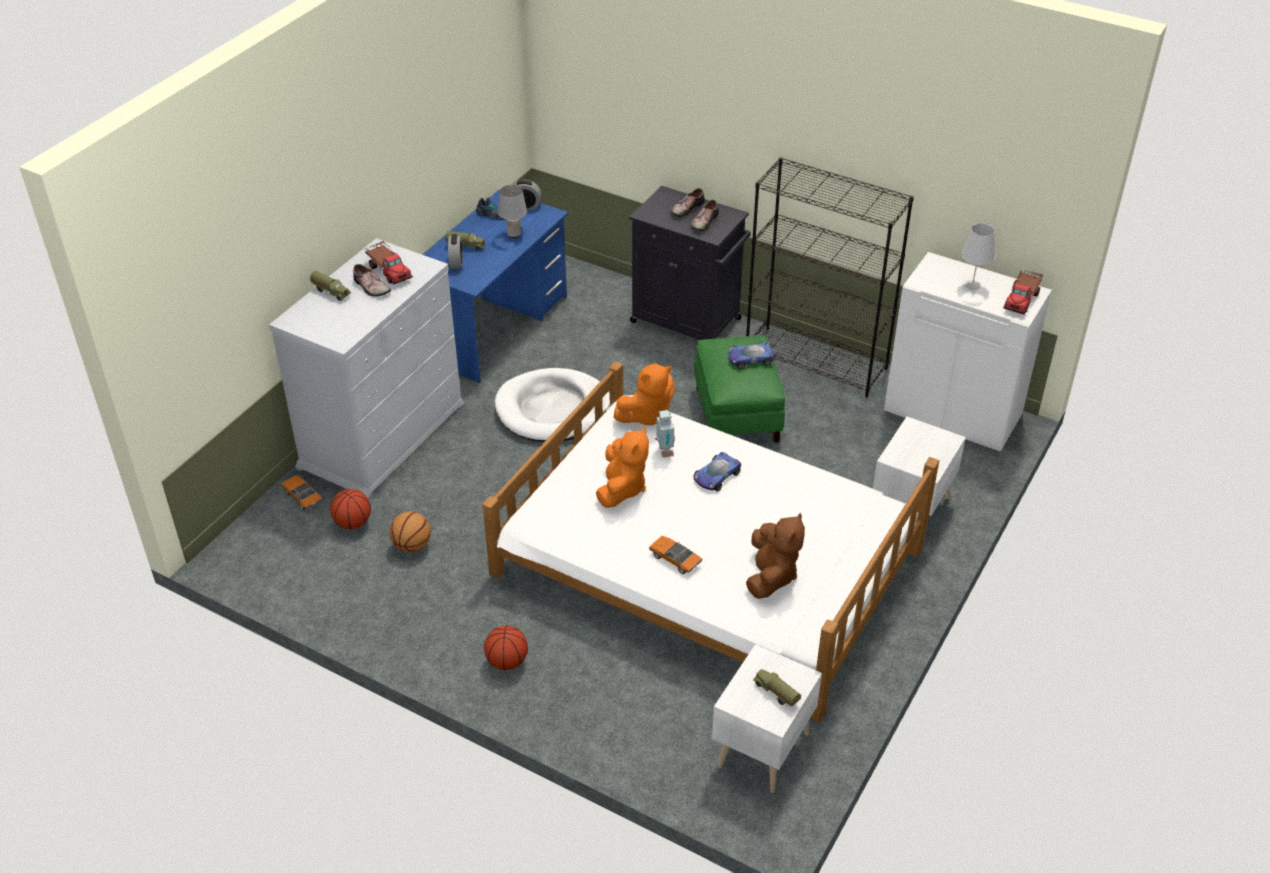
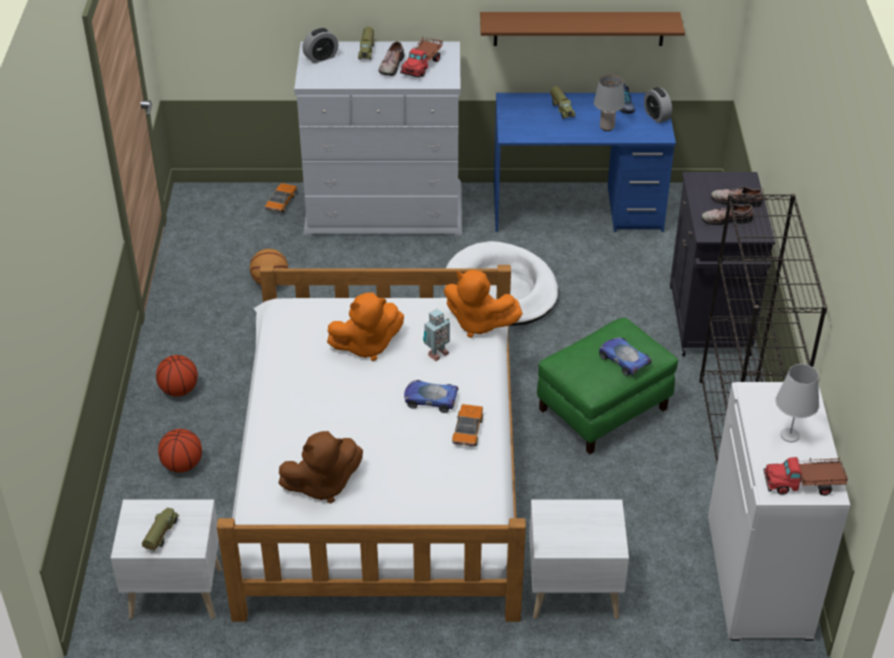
camera: 60 degrees right, 0 degrees up
(353, 523) = (272, 240): basketball -> basketball (182, 465)
(441, 170) = (579, 28): none -> brown shelf
(456, 262) = (533, 114): alarm clock -> alarm clock (321, 57)
(675, 559) = (300, 413): toy car -> toy car (467, 430)

